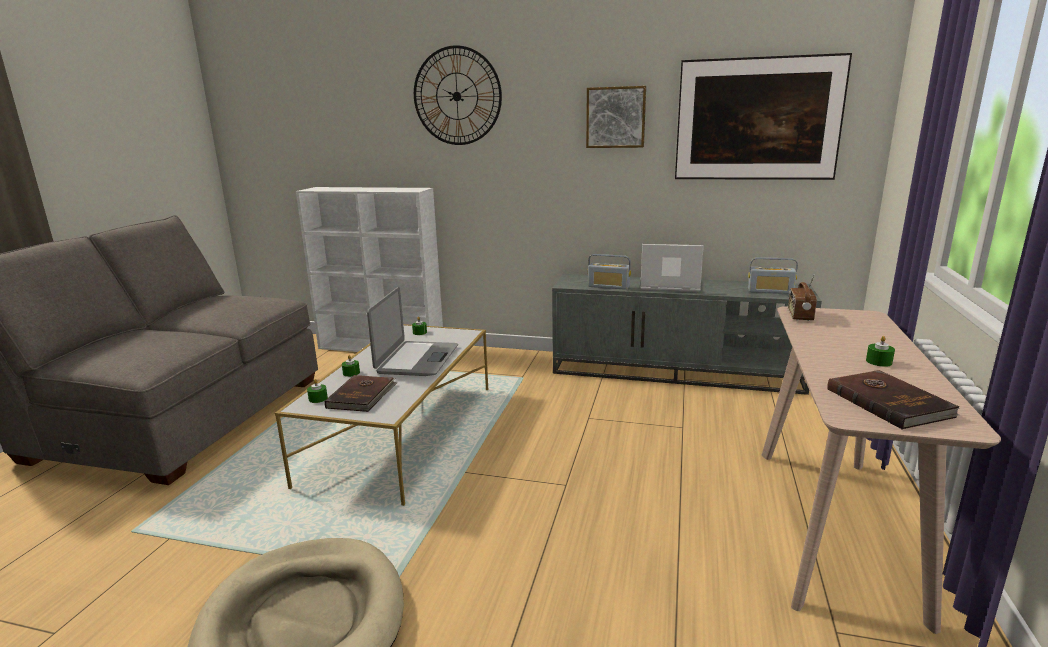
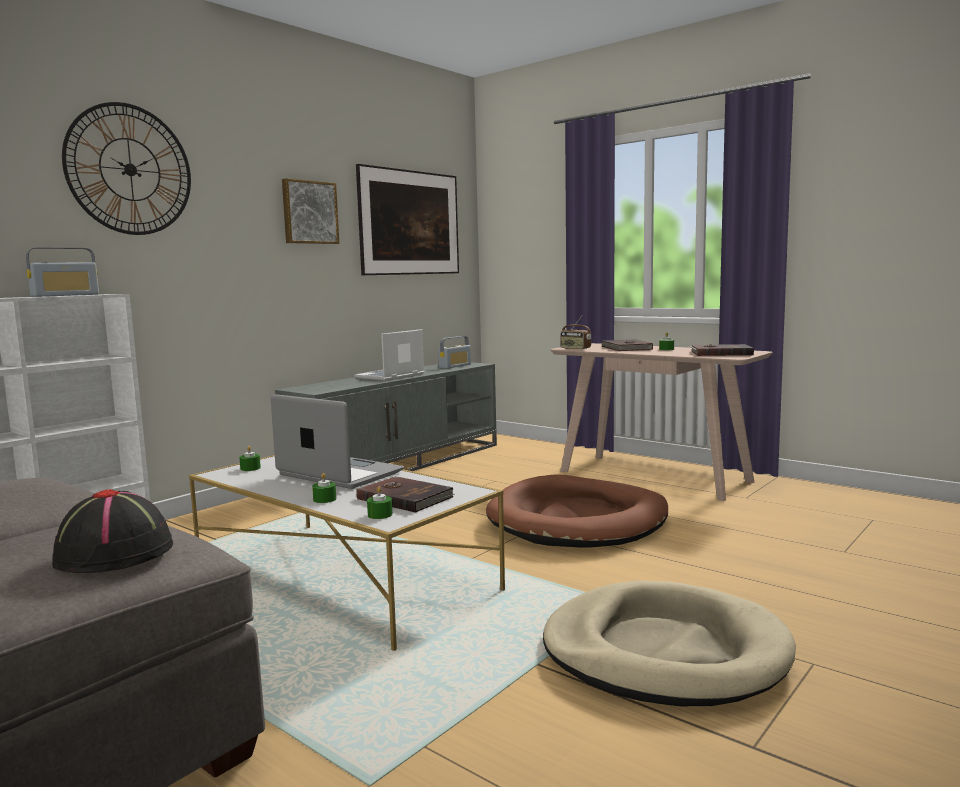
camera: 65 degrees left, 10 degrees down
(127, 357) = (116, 553): none -> black hat
(606, 504) = (578, 520): none -> brown dog bed
(608, 286) = (353, 385): radio -> radio (65, 295)
(851, 338) = (625, 348): none -> brown book

